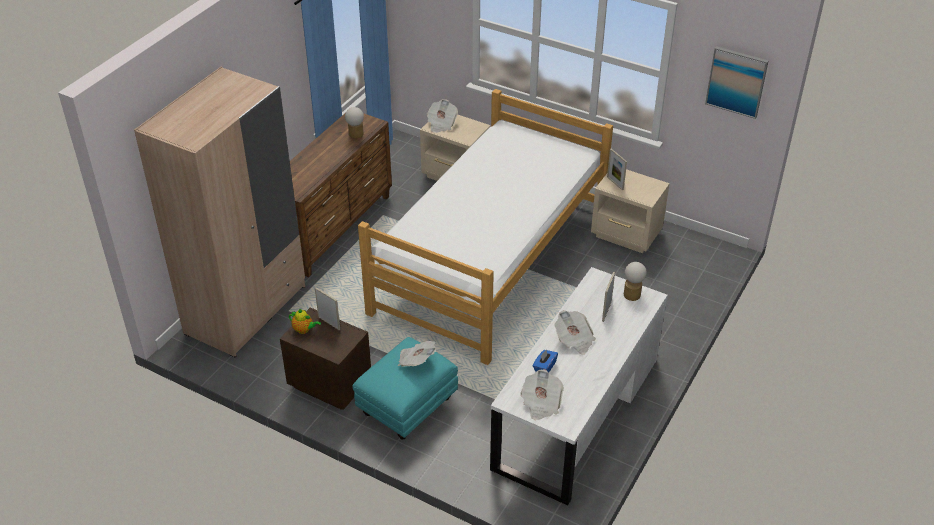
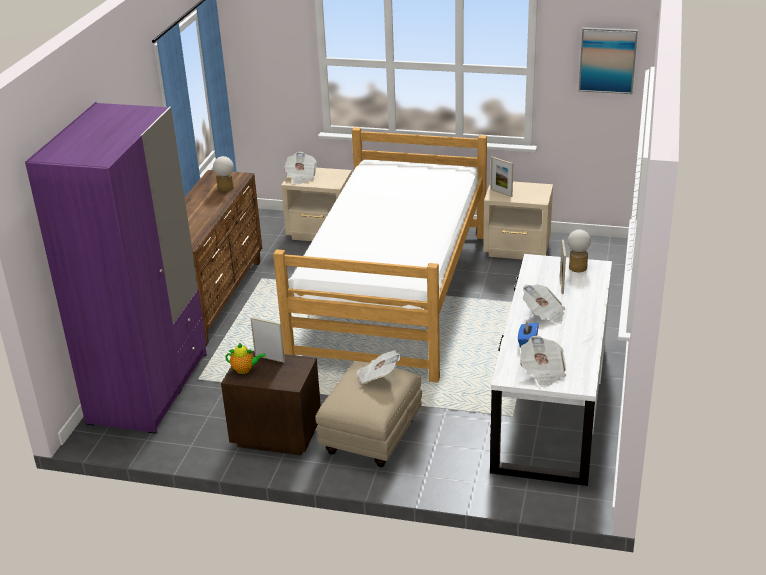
camera: 15 degrees left, 10 degrees down
(246, 310) = (149, 388): beige wardrobe -> purple wardrobe
(406, 407) = (371, 437): turquoise ottoman -> beige ottoman

